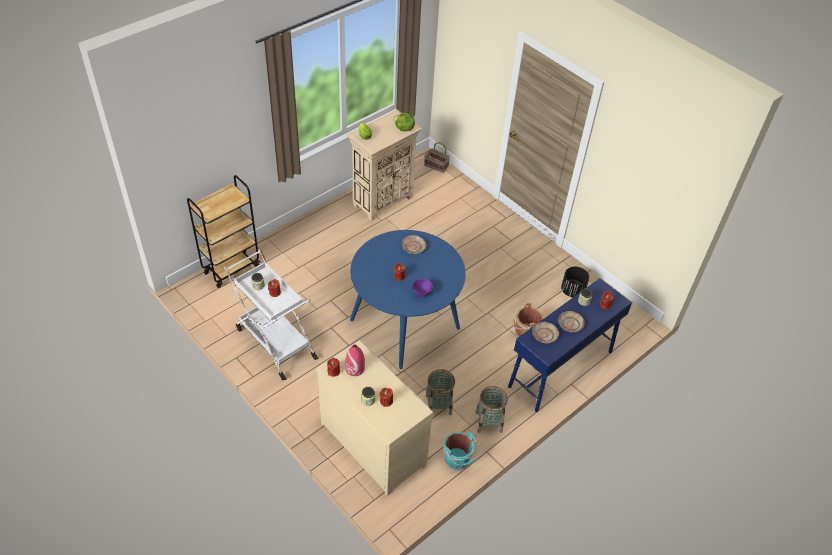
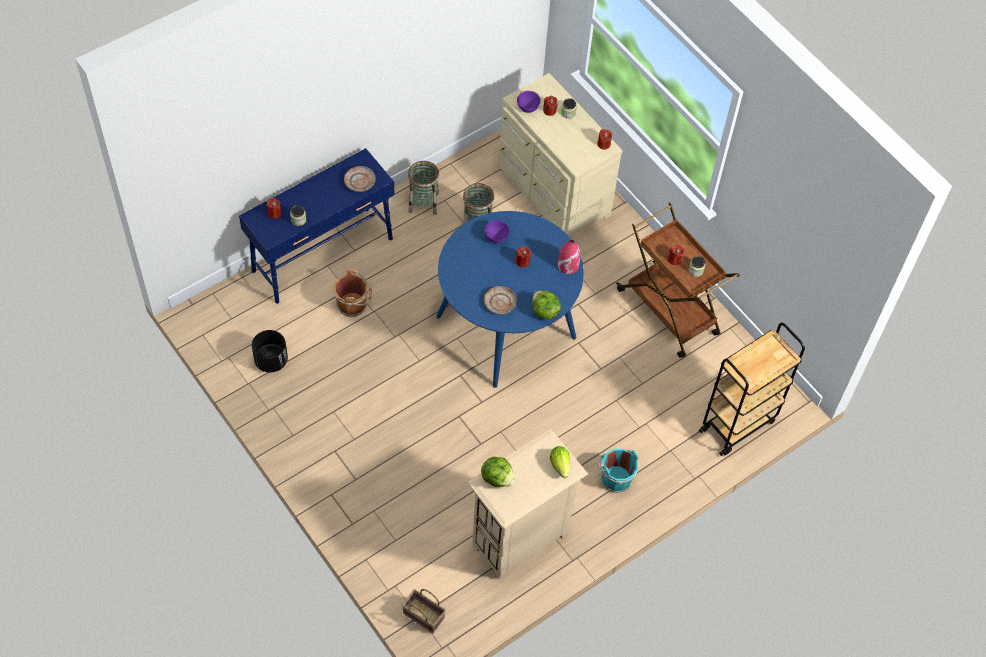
camera: 175 degrees left, 10 degrees up
(275, 343) = (668, 313): white cart -> brown cart
(355, 368) = (581, 145): red vase -> red vase (568, 265)
(379, 243) = (544, 311): none -> lettuce
(407, 402) = (528, 107): none -> purple bowl
(457, 460) = (465, 167): turquoise bucket -> turquoise bucket (615, 478)
(570, 324) = (325, 192): beige plate -> none

